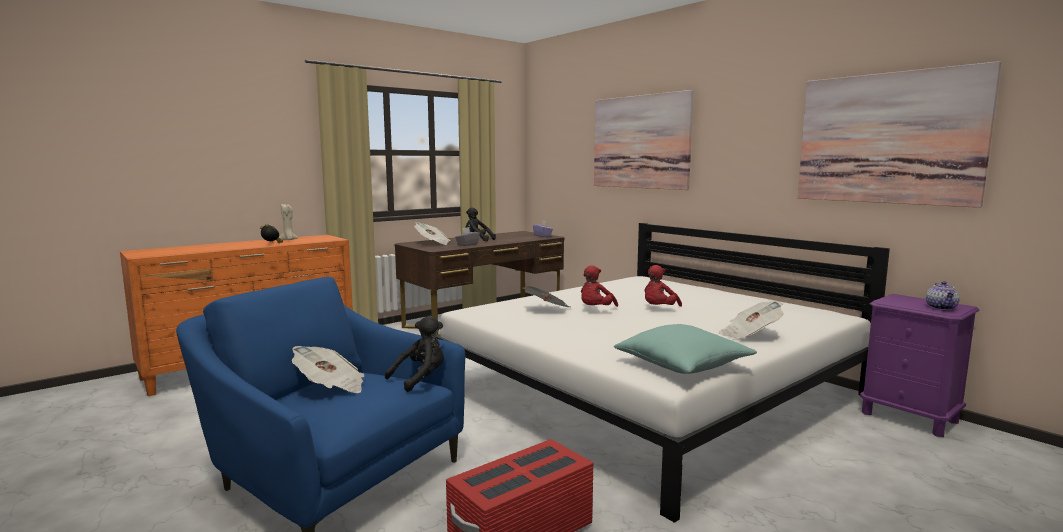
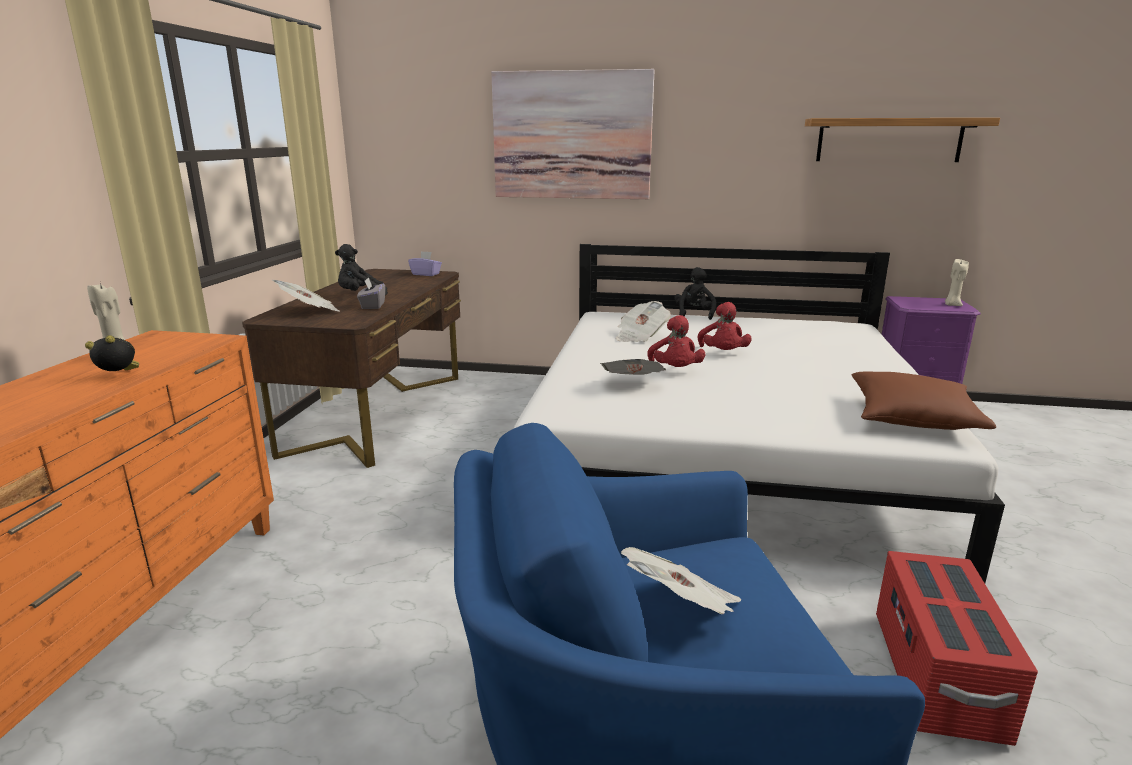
camera: 40 degrees left, 10 degrees up
(420, 379) = (724, 538): black plush toy -> black plush toy (694, 314)
(683, 365) = (913, 418): turquoise pillow -> brown pillow
(749, 335) = (861, 365): newspaper -> newspaper (640, 336)
(888, 138) = (889, 140): picture -> shelf
(942, 308) = (952, 305): teapot -> beige candle

